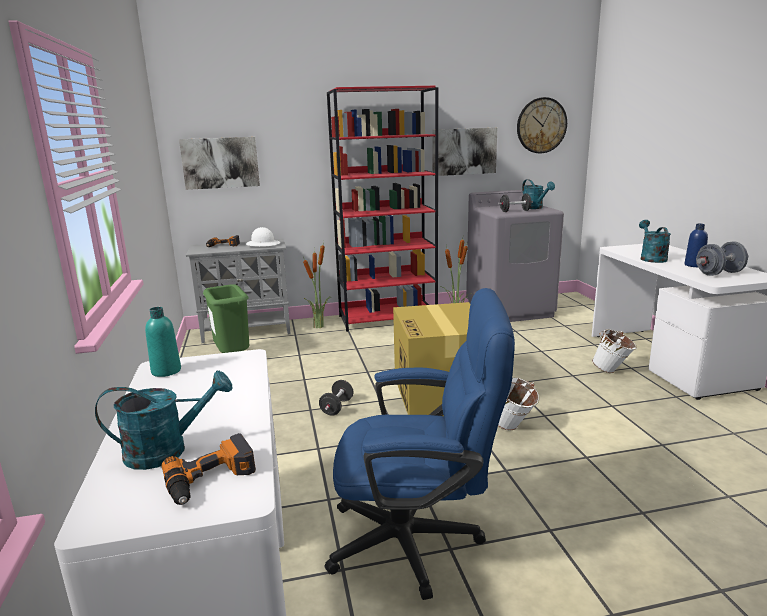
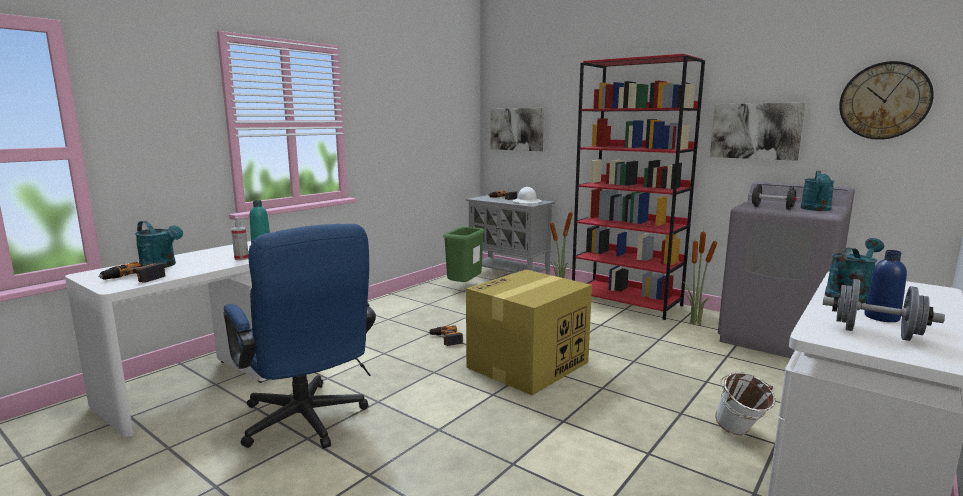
camera: 50 degrees right, 5 degrees down
(233, 393) = (241, 258): none -> spray bottle
(337, 407) = (446, 339): black dumbbell -> power drill
(513, 428) = (514, 413): white bucket -> none

